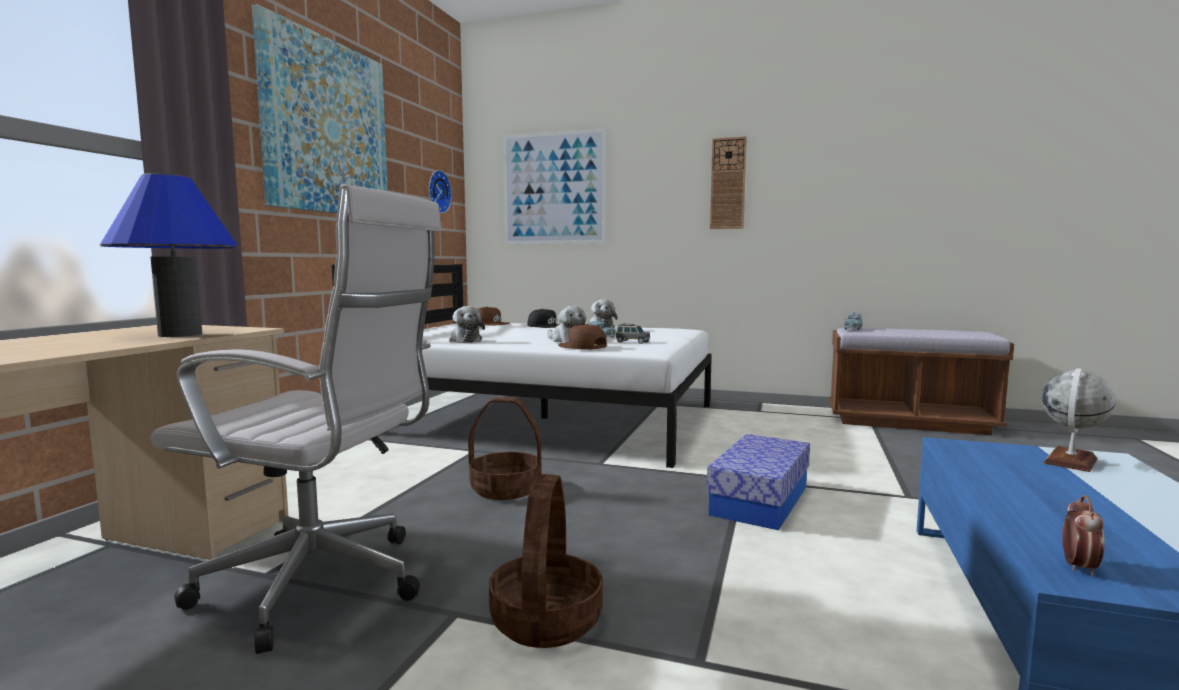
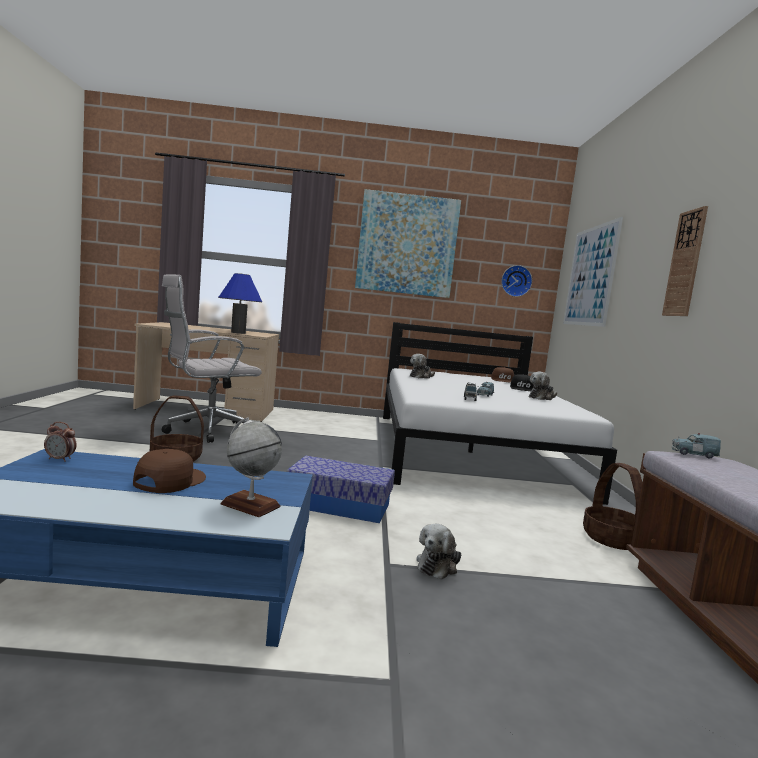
camera: 70 degrees right, 0 degrees up
(324, 586) = (205, 431): white office chair -> white office chair turned 60 degrees clockwise
(505, 489) = (319, 448): basket -> basket (612, 538)
(565, 340) = (452, 389): plush toy -> plush toy (438, 565)
(582, 346) = (423, 389): brown cap -> brown cap (169, 480)

